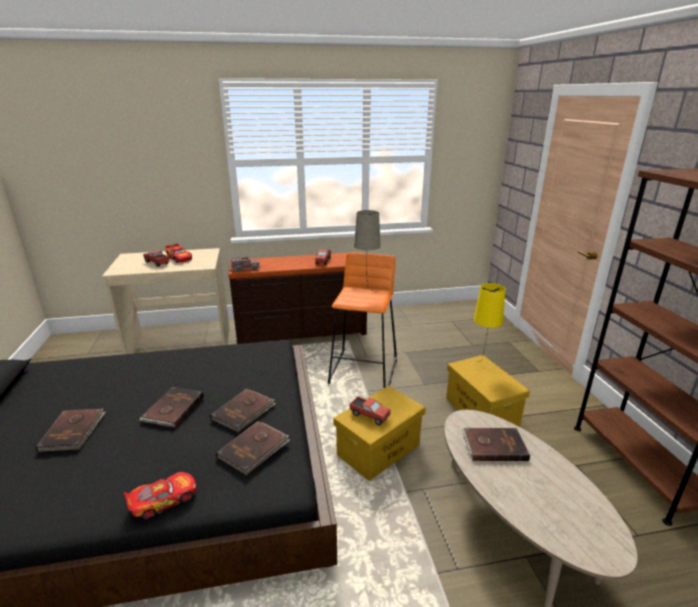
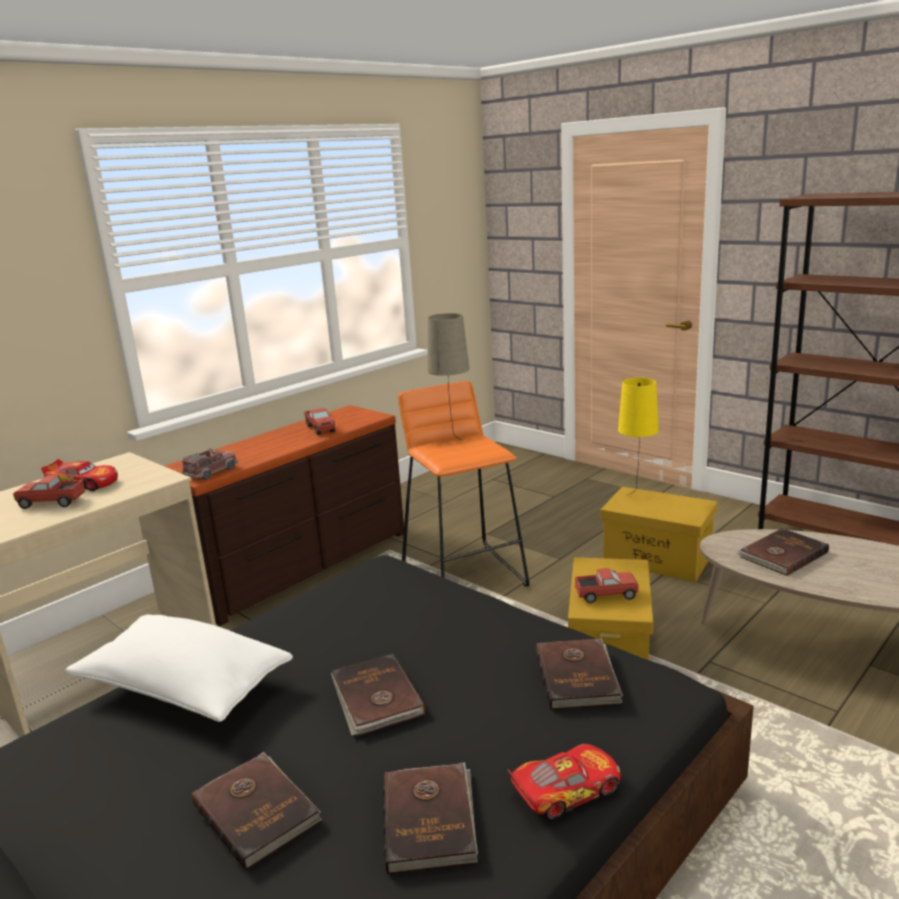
camera: 35 degrees left, 5 degrees down
(131, 366) = (184, 689): none -> white pillow
(163, 500) = (565, 790): toy car -> toy car turned 45 degrees clockwise
(244, 412) = (486, 650): brown book -> brown book (430, 819)

